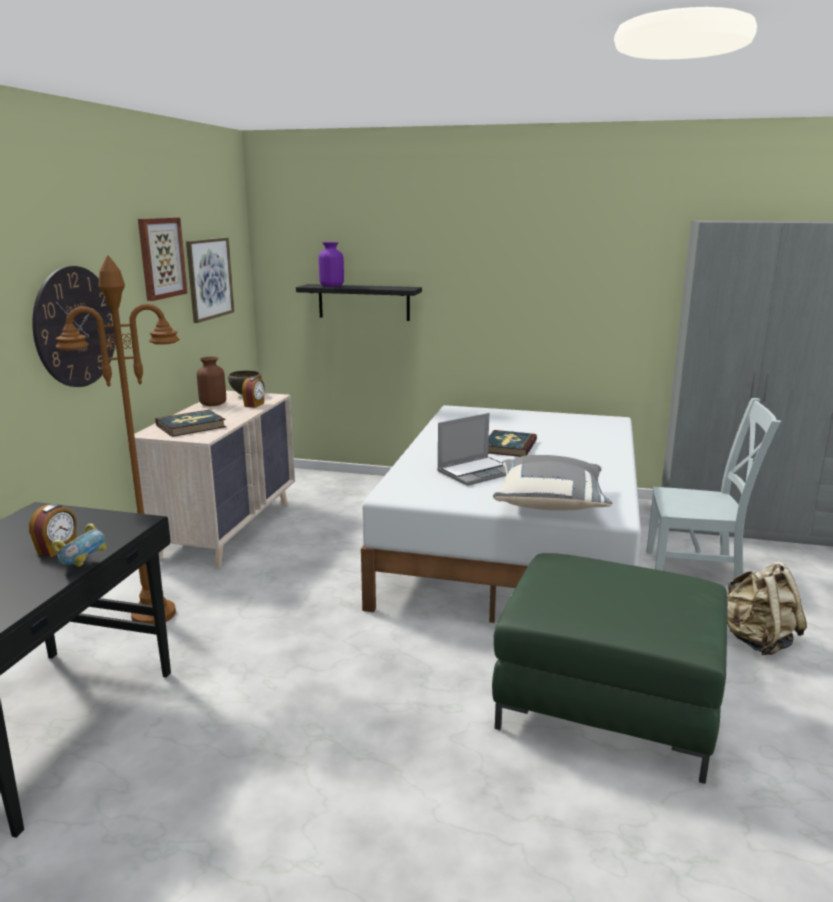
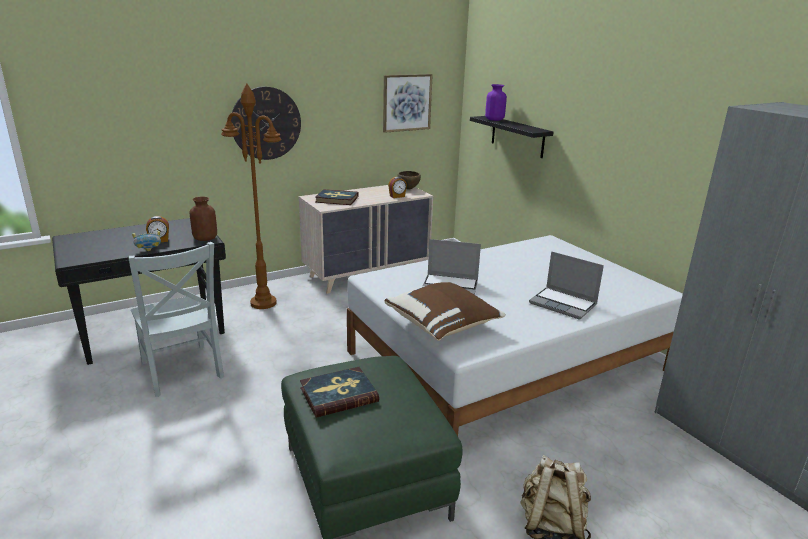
camera: 45 degrees right, 5 degrees up
(161, 258) = (354, 85): picture -> none
(213, 404) = (378, 189): brown vase -> brown vase (205, 238)
(508, 446) = (517, 279): book -> book (338, 394)
(550, 503) = (443, 325): grey pillow -> brown pillow
(583, 451) = (564, 304): none -> laptop
(697, 572) = (614, 455): grey chair -> grey chair (182, 372)

